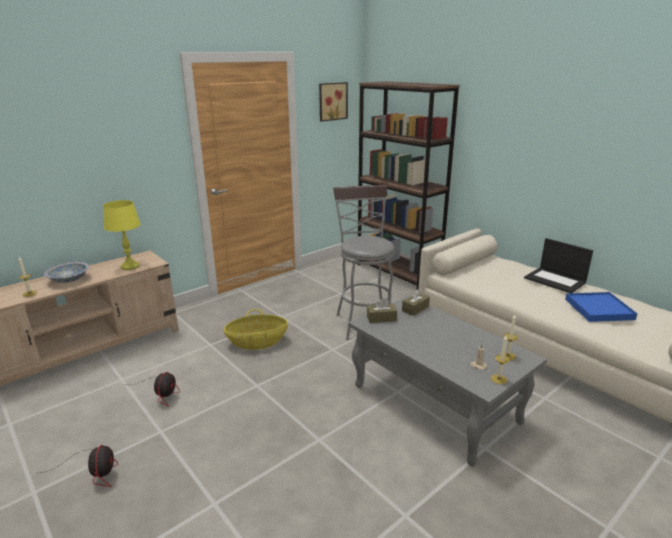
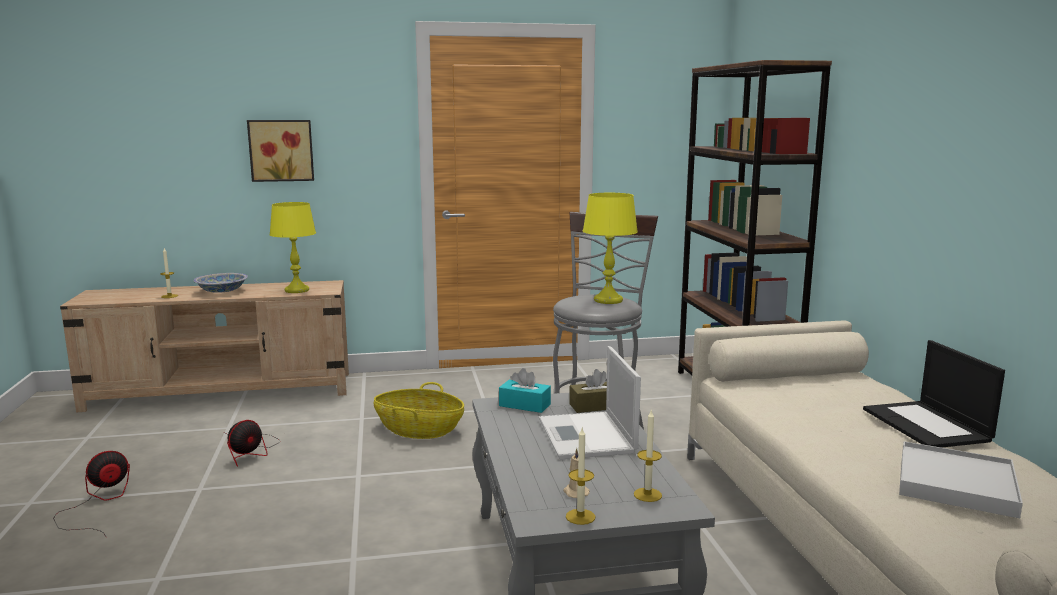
camera: 30 degrees right, 10 degrees down
(96, 470) = (99, 503): fan -> fan turned 150 degrees counterclockwise
(332, 101) = (663, 102): picture -> picture (281, 150)
(373, 240) = (607, 300): none -> yellow table lamp
(381, 318) = (524, 405): brown tissue box -> turquoise tissue box
(438, 330) = (587, 437): none -> laptop
(599, 309) = (956, 484): blue tray -> white tray

